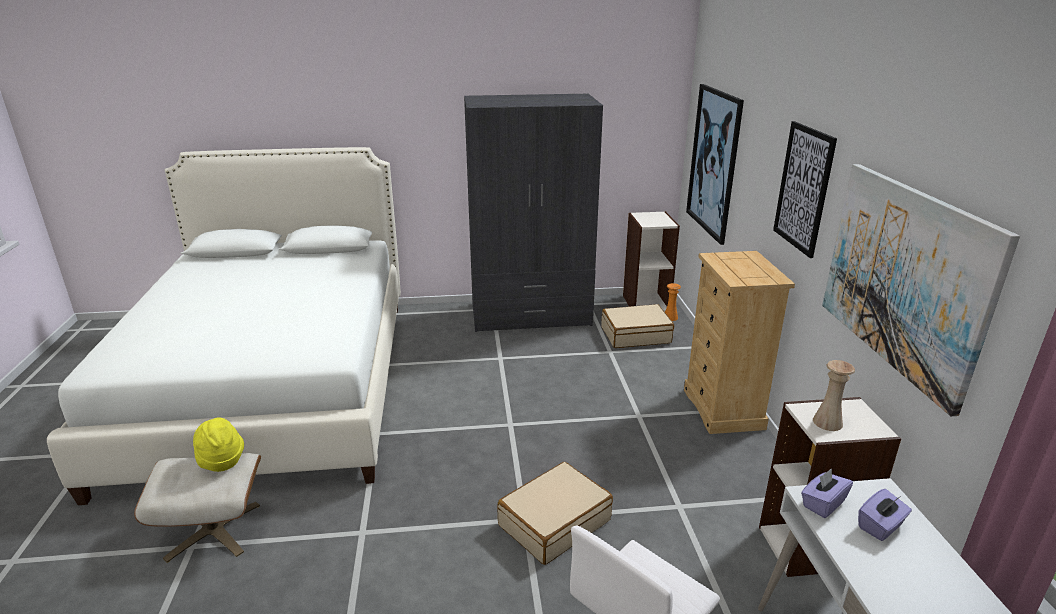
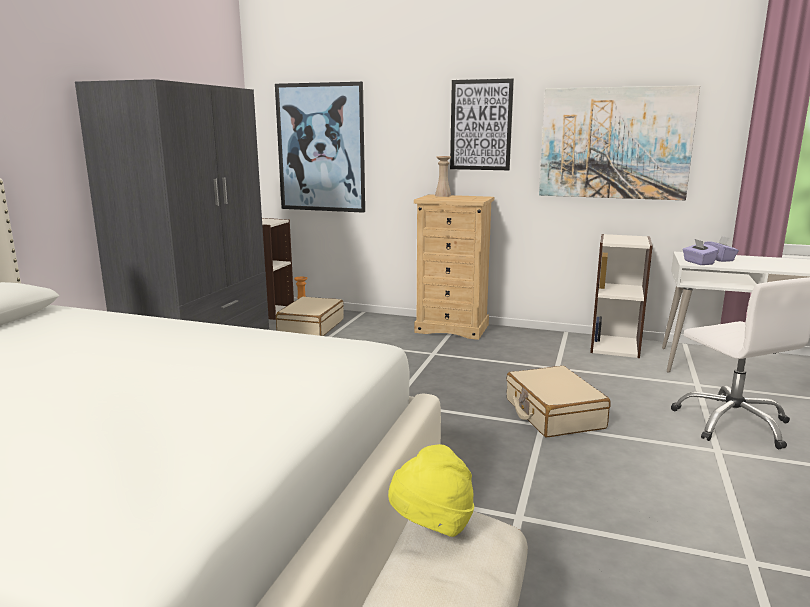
camera: 65 degrees left, 10 degrees down
(827, 422) = (628, 241): beige vase -> beige vase (443, 195)

